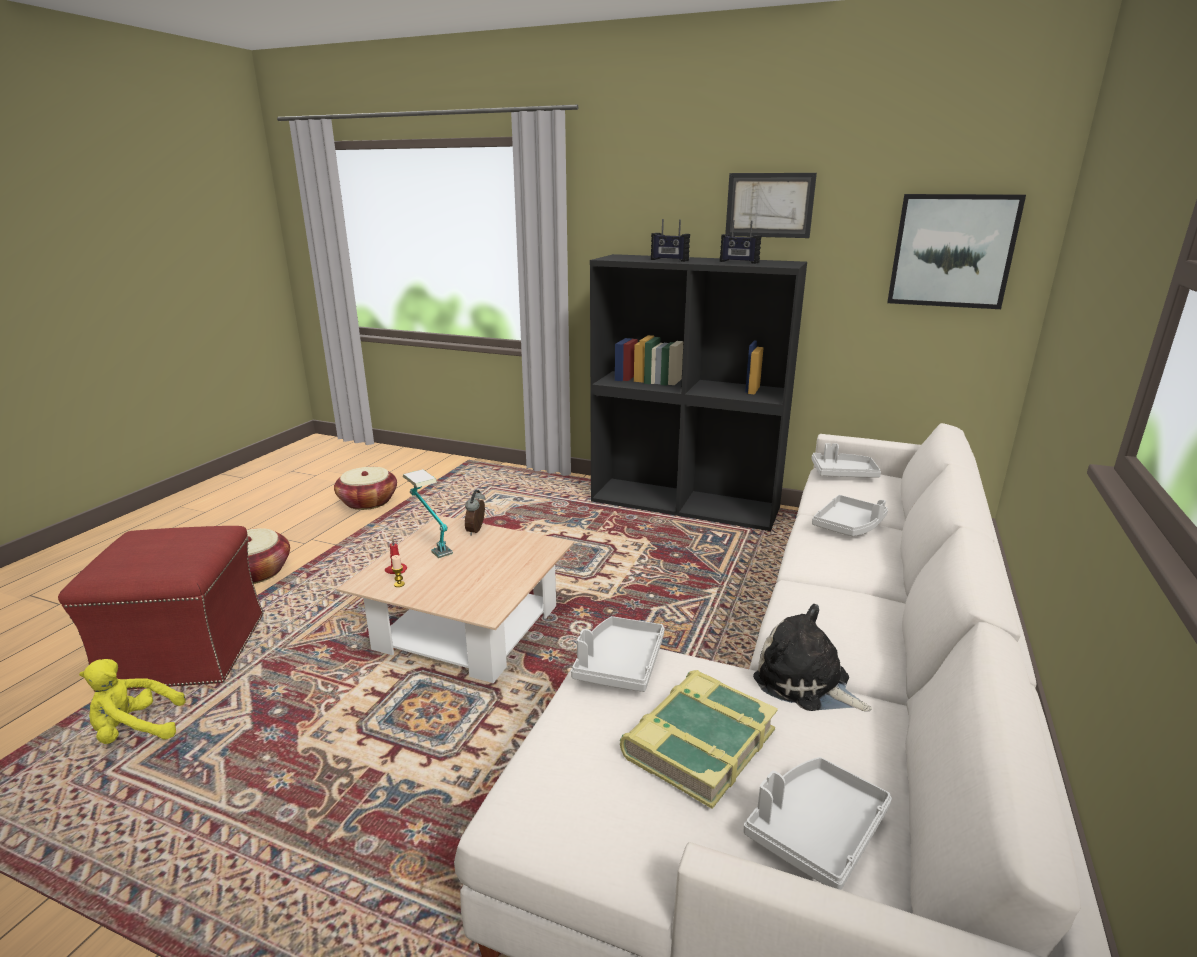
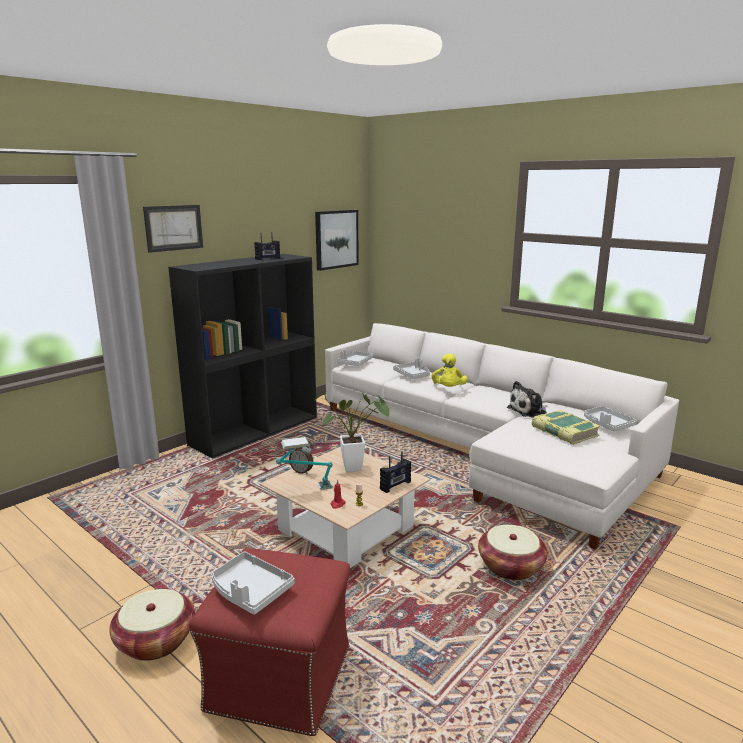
camera: 70 degrees left, 5 degrees down
(136, 730) = (387, 696): yellow plush toy -> yellow plush toy (448, 389)
(368, 502) = (68, 563): basket -> basket (510, 567)
(503, 564) = (357, 468): none -> potted plant
(619, 664) = (508, 437): grey tray -> grey tray (250, 591)
(669, 260) = (234, 263): radio -> radio (395, 486)
(769, 205) = (257, 222): picture -> picture (173, 228)

